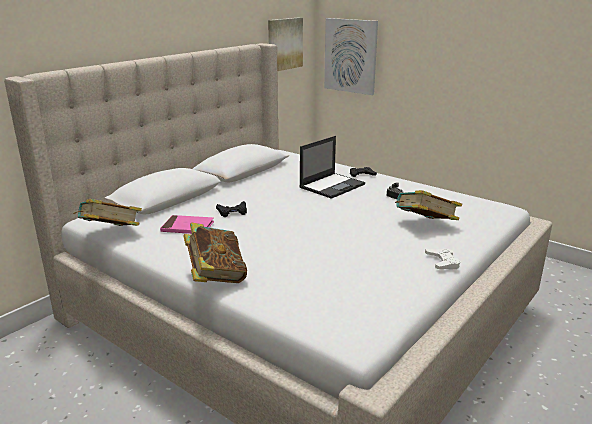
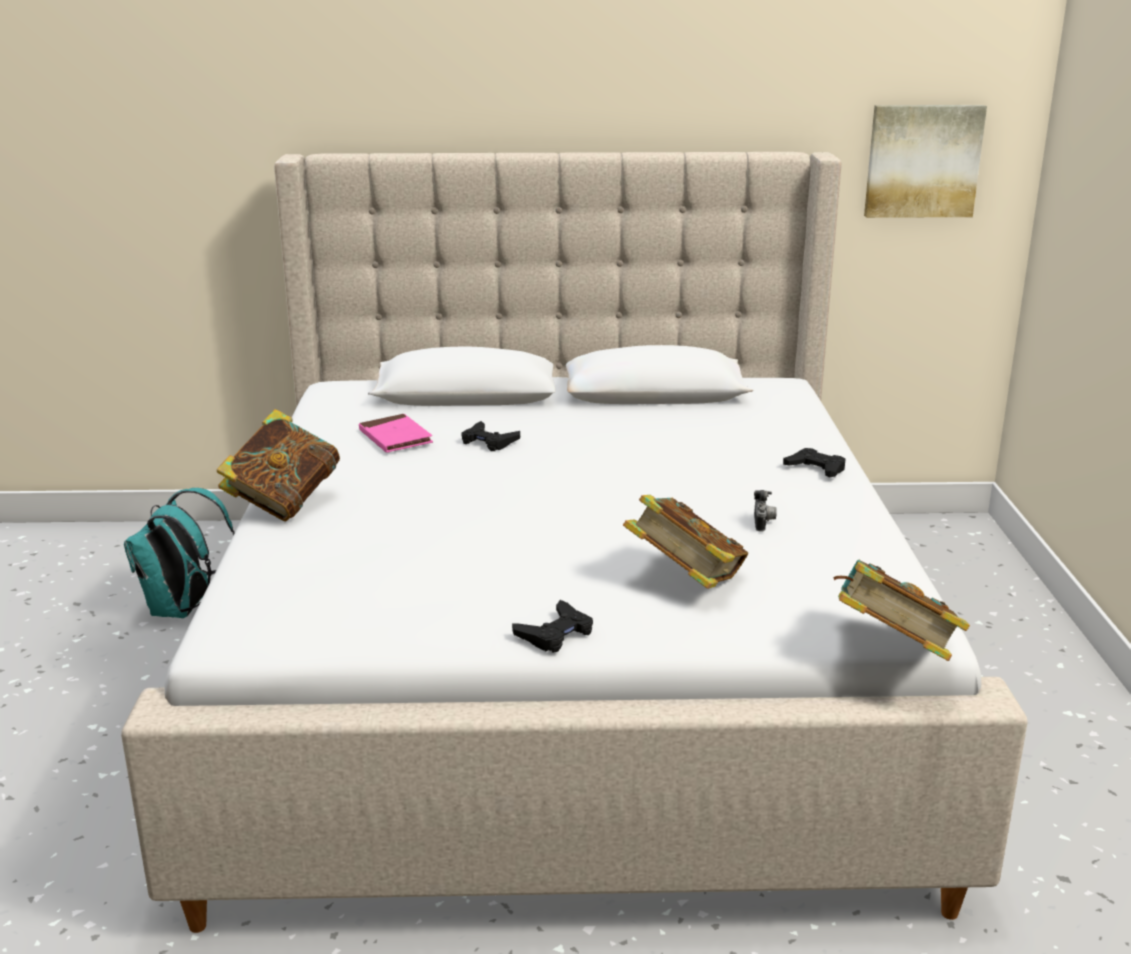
camera: 50 degrees right, 0 degrees up
(57, 400) = (183, 609): none -> turquoise backpack
(110, 234) = (312, 410): book -> book (892, 651)
(332, 185) = (717, 464): laptop -> none
(350, 56) = (1075, 211): picture -> none
(442, 262) = (555, 634): white game controller -> black game controller

